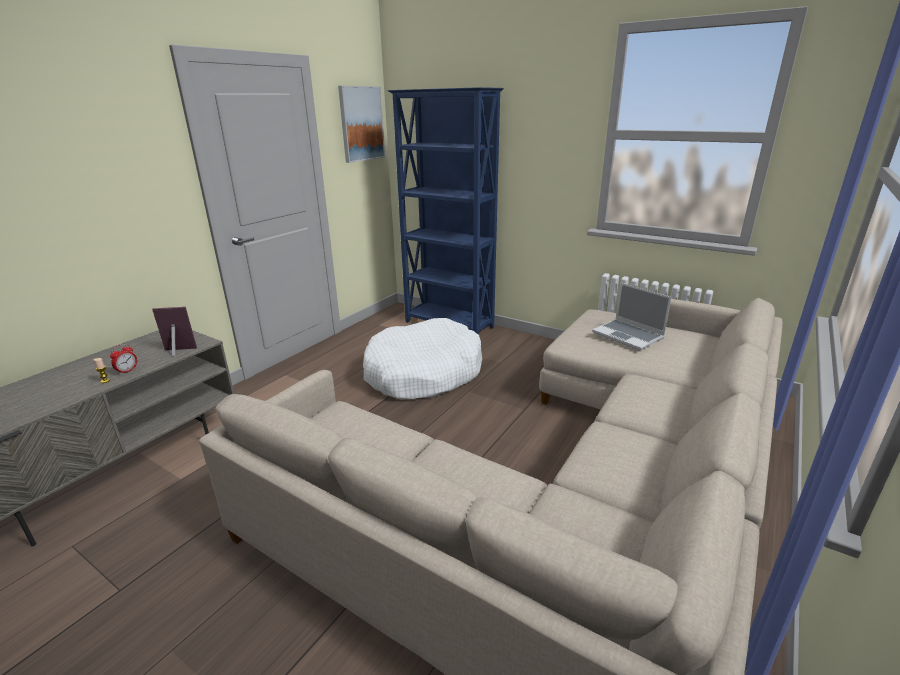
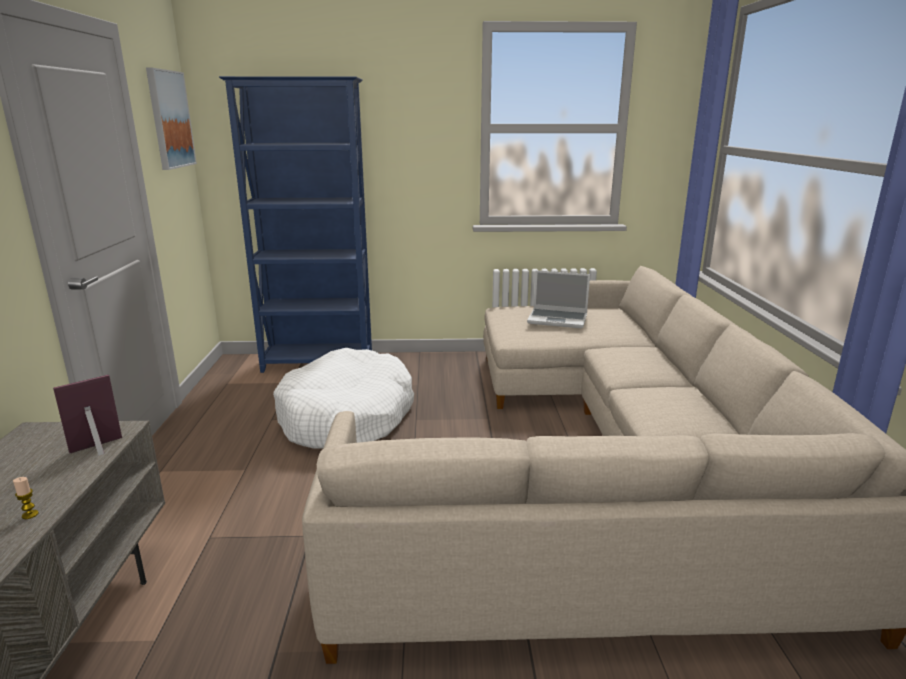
camera: 35 degrees left, 5 degrees down
(127, 371) = (49, 493): alarm clock -> none

